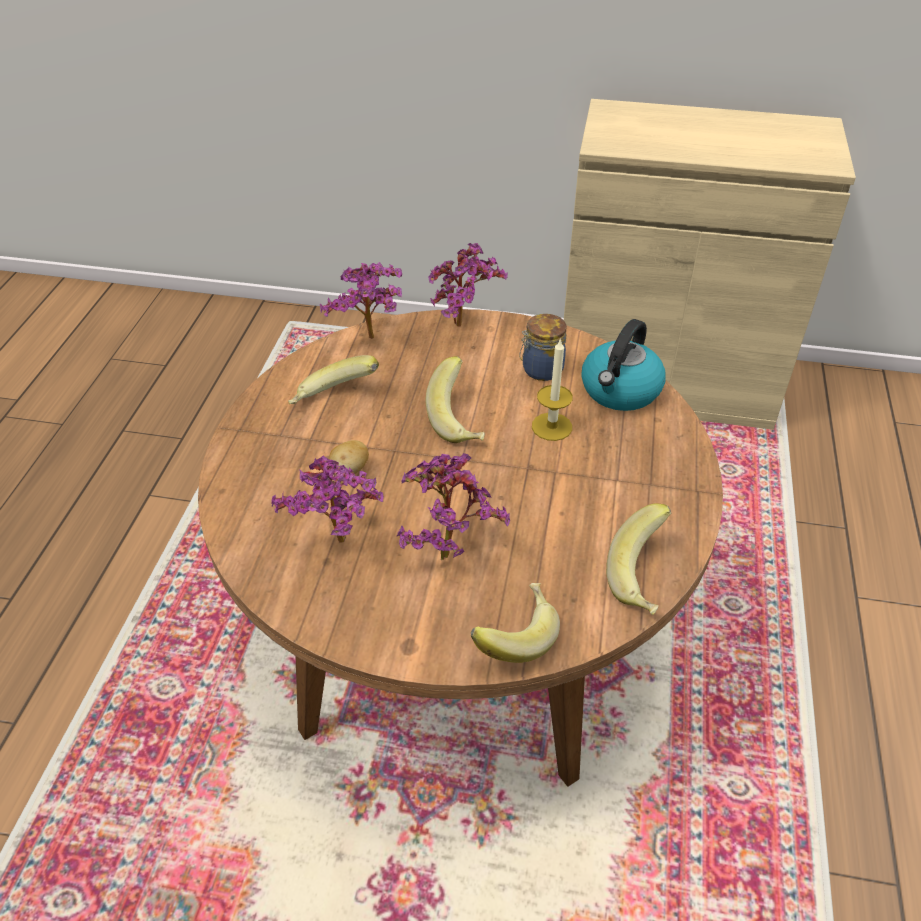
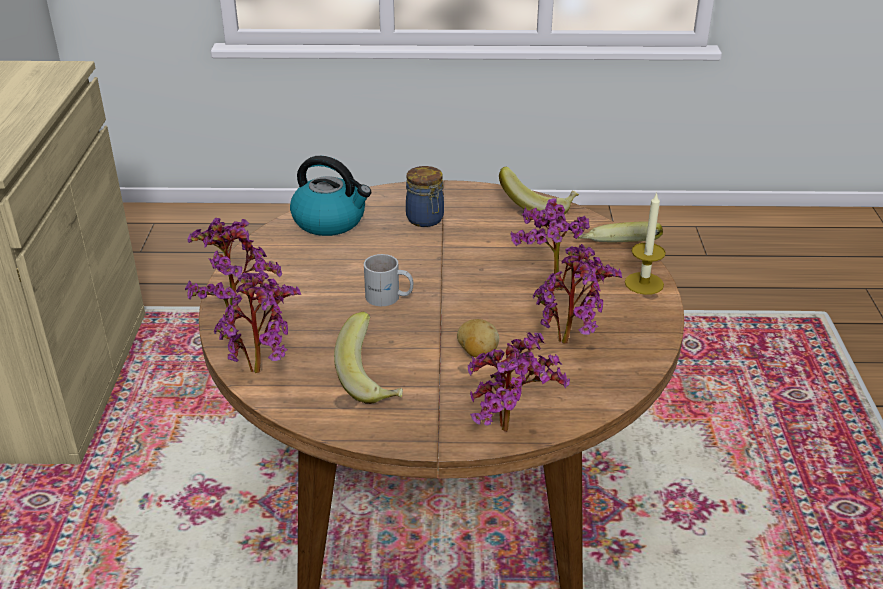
camera: 100 degrees left, 10 degrees down
(225, 475) = (511, 433): none -> potted plant
(460, 420) = (388, 298): banana -> white mug
(540, 370) = (305, 261): jar -> jar (425, 220)
(552, 426) = (386, 251): candle -> candle (644, 283)

